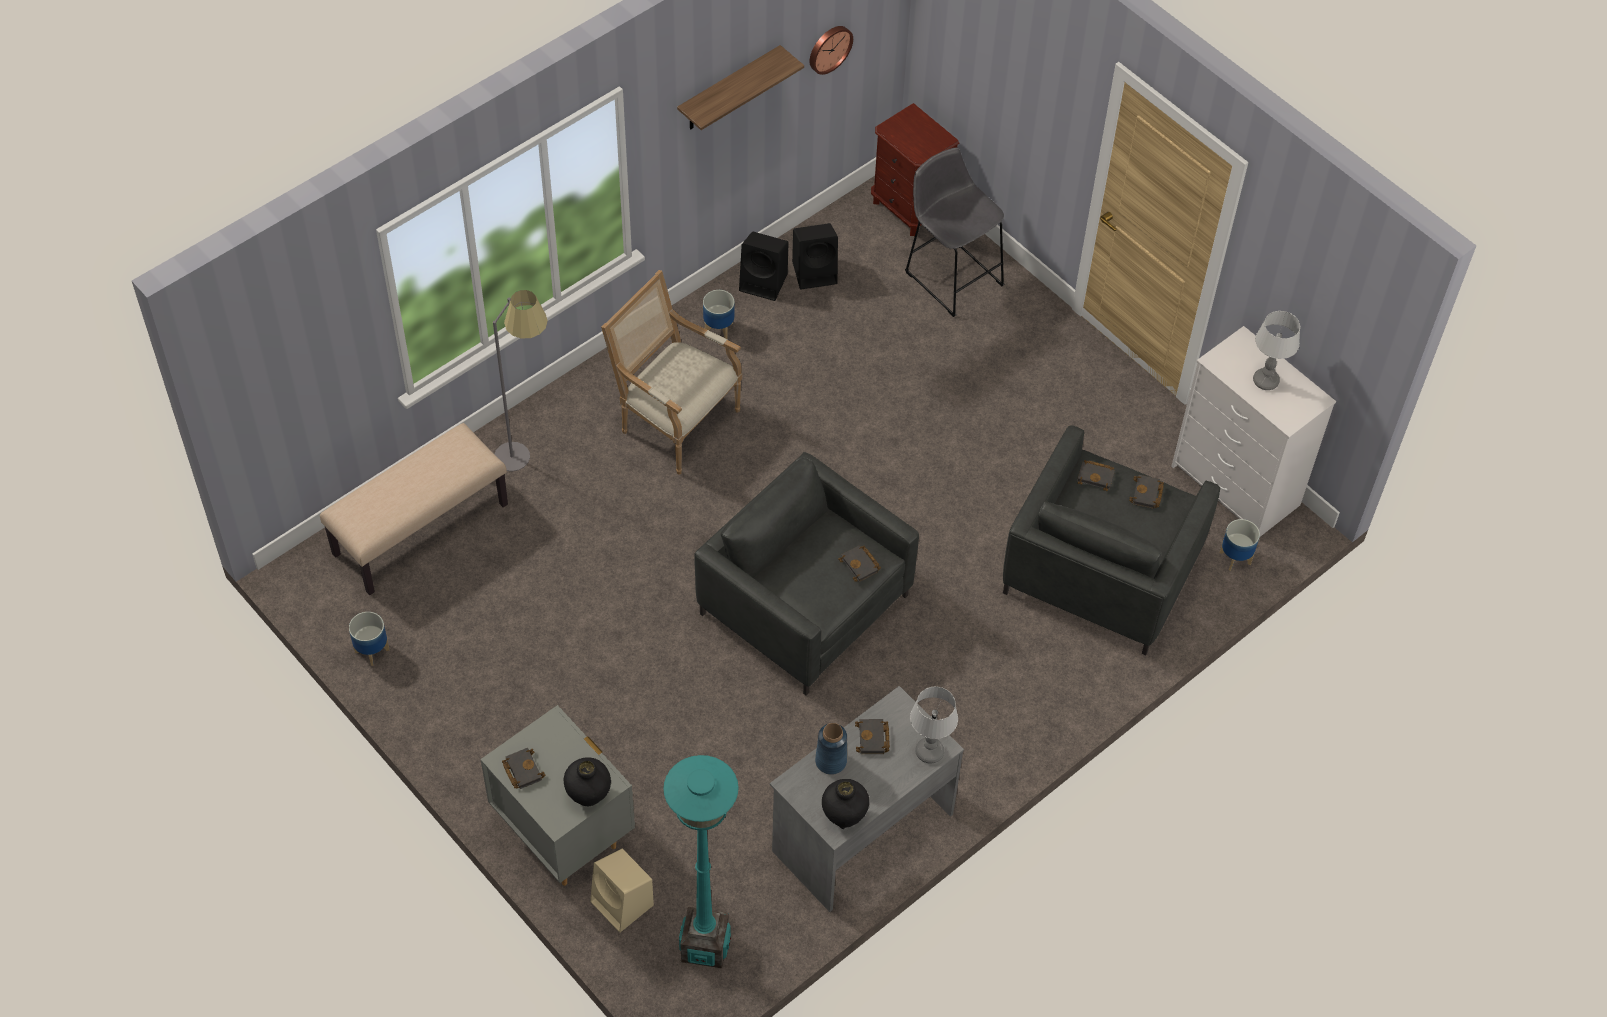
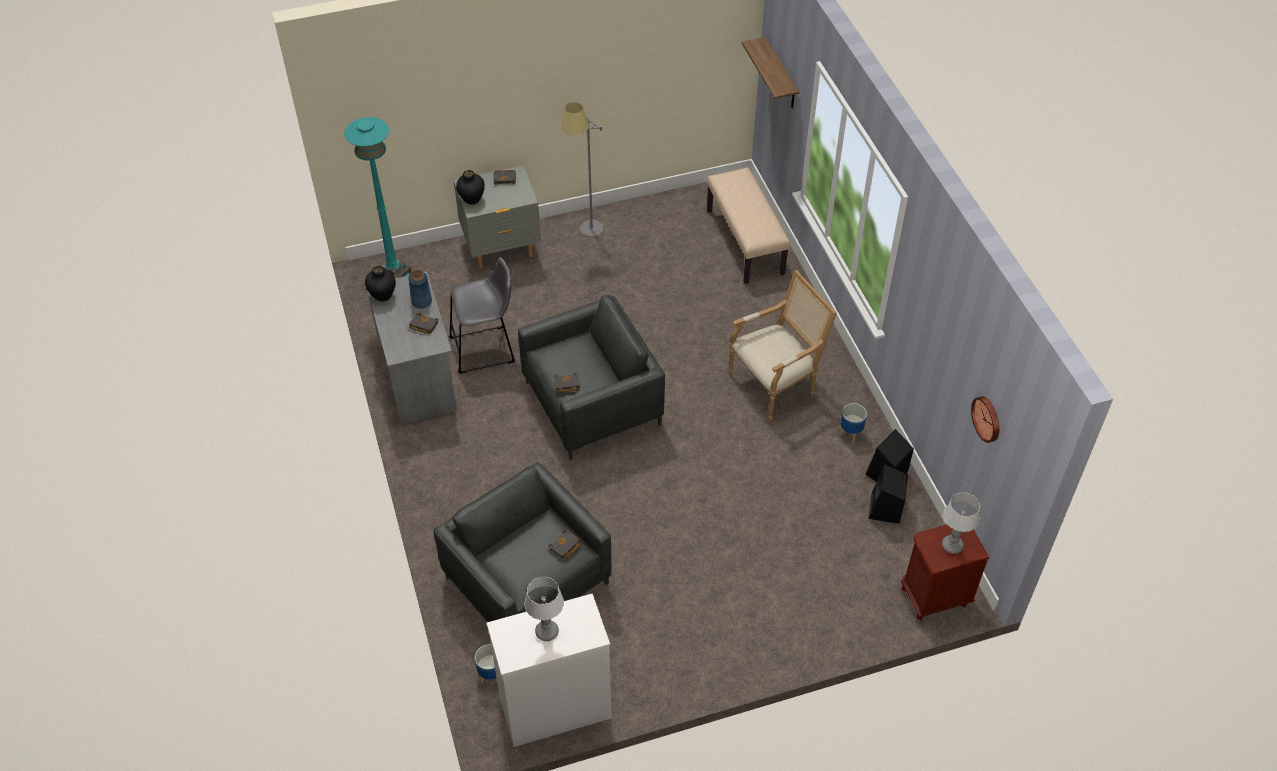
camera: 115 degrees right, 5 degrees down
(371, 650) = (668, 203): planter -> none
(528, 458) = (777, 303): grey floor lamp -> grey floor lamp (586, 235)
(623, 904) = (443, 261): beige speaker -> none
(729, 90) = (941, 322): shelf -> shelf (780, 75)
(929, 751) = (397, 348): table lamp -> table lamp (952, 546)
(951, 275) = (850, 598): grey stool -> grey stool (486, 349)
(1147, 495) = (532, 572): black book -> none

